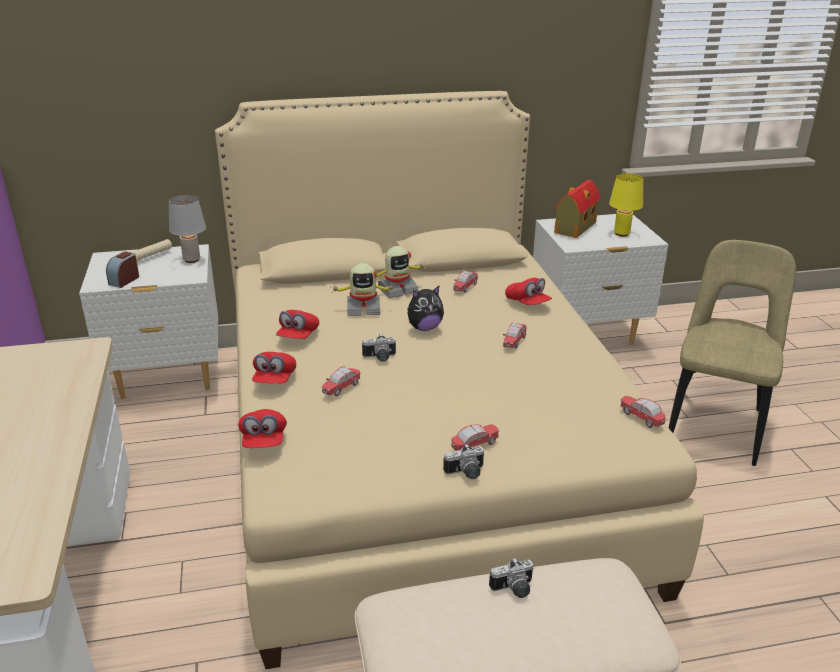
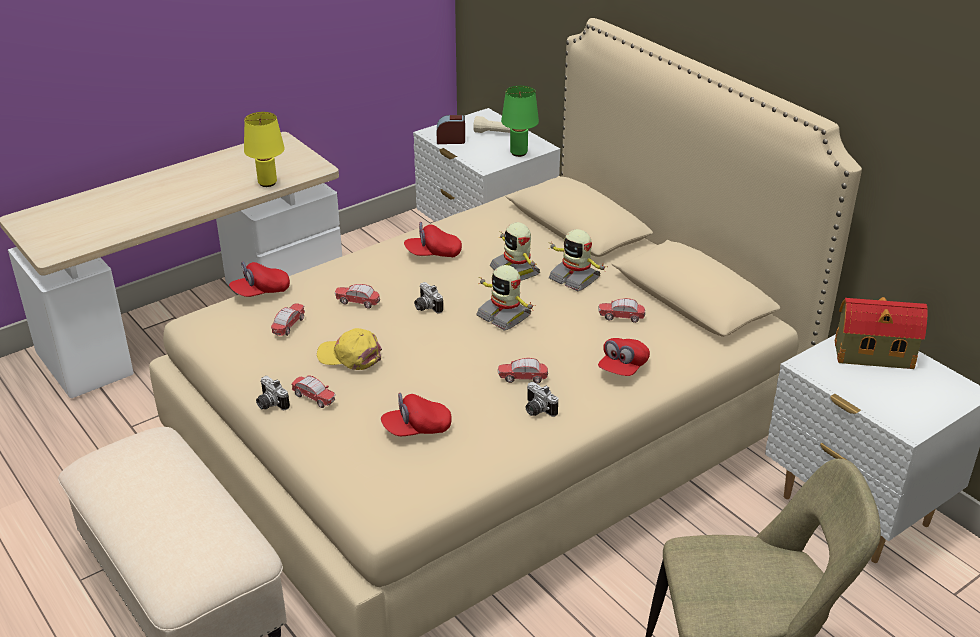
camera: 65 degrees right, 5 degrees up
(191, 259) = (518, 153): grey table lamp -> green table lamp
(275, 379) = (352, 267): red cap -> red cap (417, 429)
(424, 328) = (504, 315): plush toy -> toy robot
(426, 410) = (350, 356): none -> yellow cap
(514, 589) = (190, 493): camera -> camera (536, 410)
(621, 233) = (900, 398): yellow table lamp -> yellow table lamp (267, 183)
(641, 418) = (427, 495): toy car -> toy car (288, 326)

